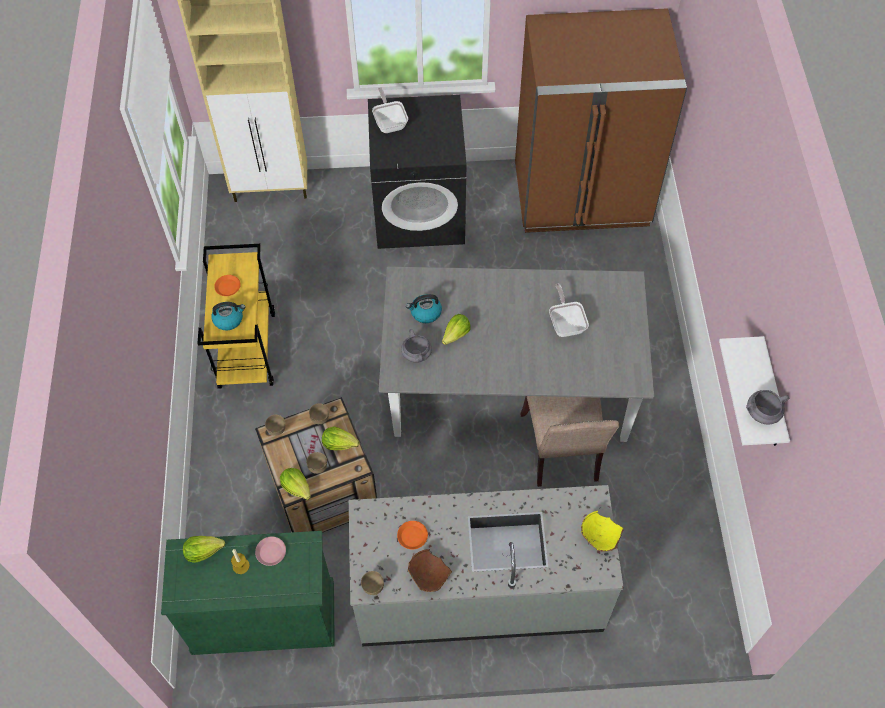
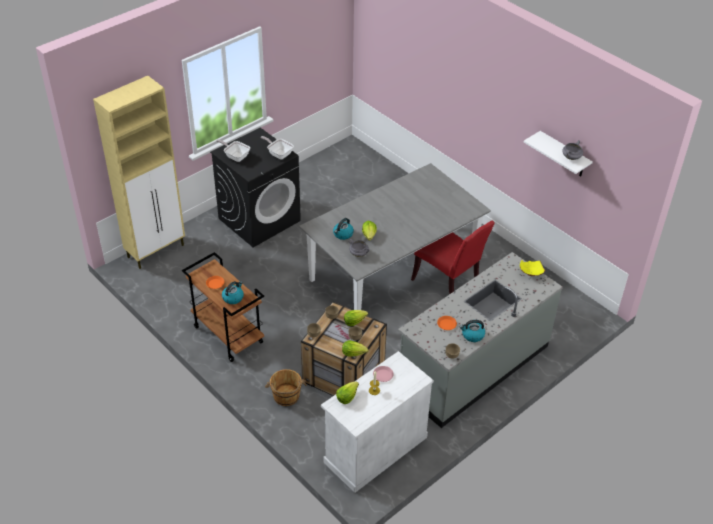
camera: 40 degrees left, 15 degrees down
(234, 474) = (286, 396): none -> brown bucket
(246, 349) = (227, 334): yellow cart -> brown cart
(264, 617) = (375, 449): green cabinet -> white cabinet
(428, 576) = (472, 335): brown bowl -> kettle
(562, 451) = (448, 283): beige chair -> red chair
(566, 323) = (418, 202): frying pan -> frying pan (278, 154)
(582, 195) = (339, 168): brown fridge -> none

